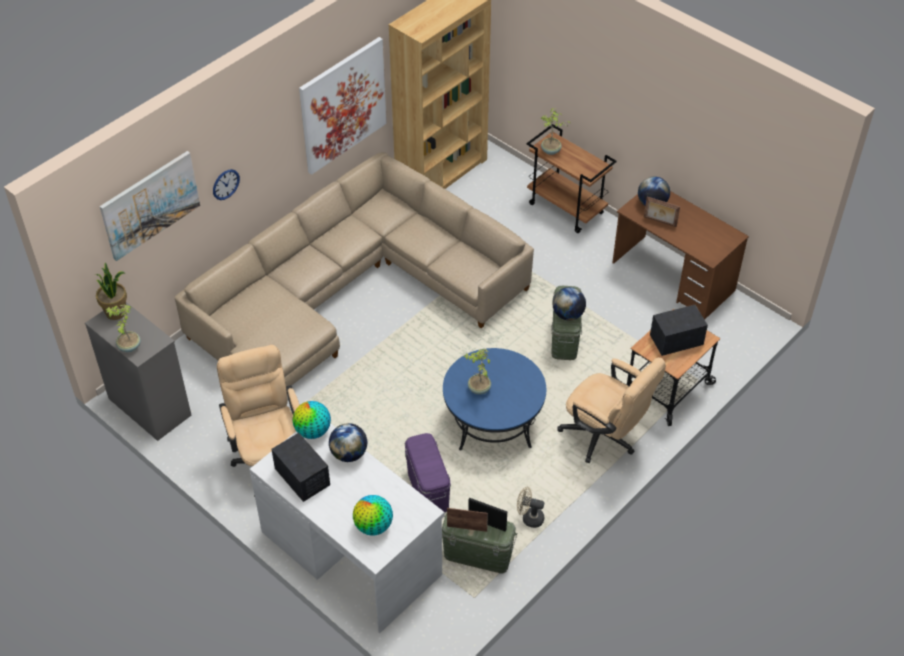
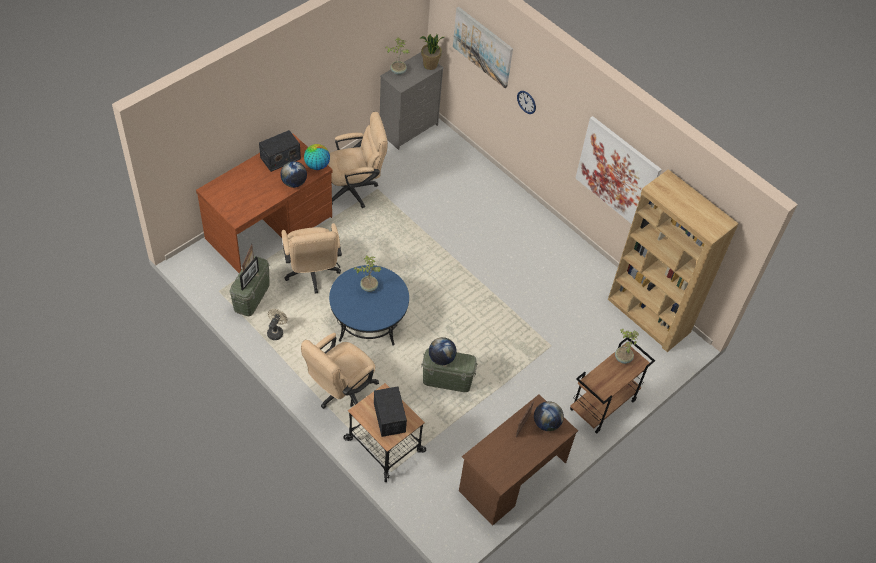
camera: 90 degrees right, 5 degrees up
(351, 291) = (509, 244): beige sofa -> none
(351, 551) = (270, 228): white desk -> brown desk
(373, 526) = (232, 191): globe -> none
(428, 490) = (312, 274): purple storage box -> beige office chair

